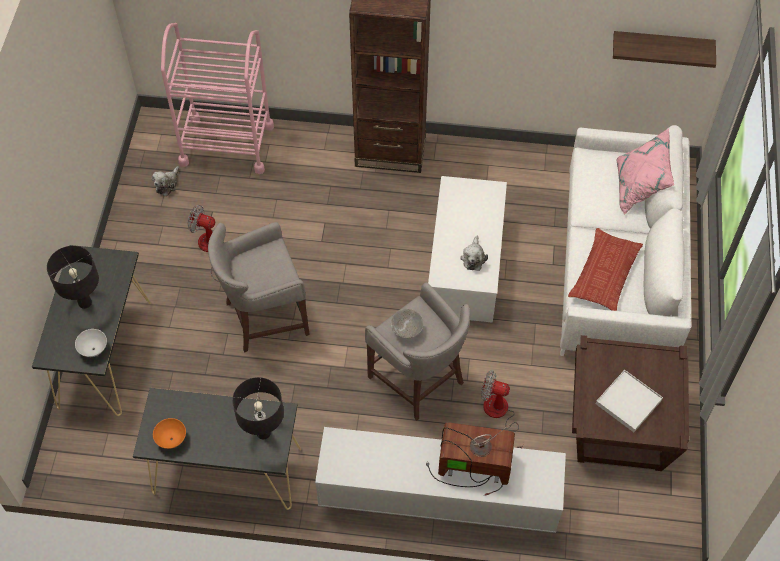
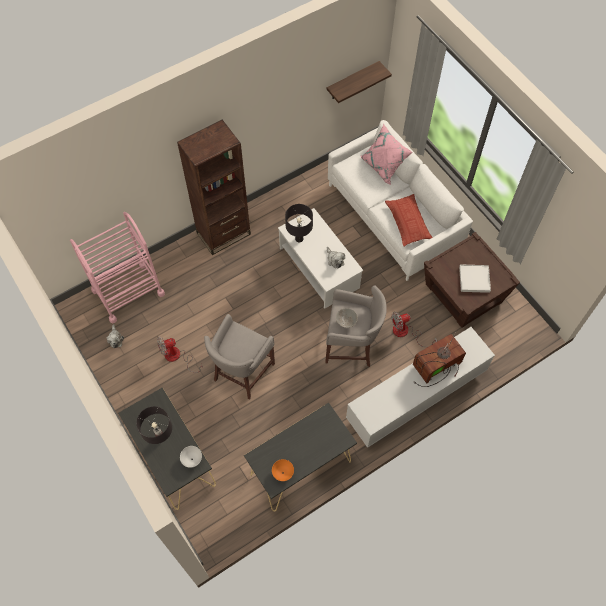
camera: 40 degrees left, 5 degrees up
(263, 433) = (326, 431): black table lamp -> black table lamp (299, 239)

